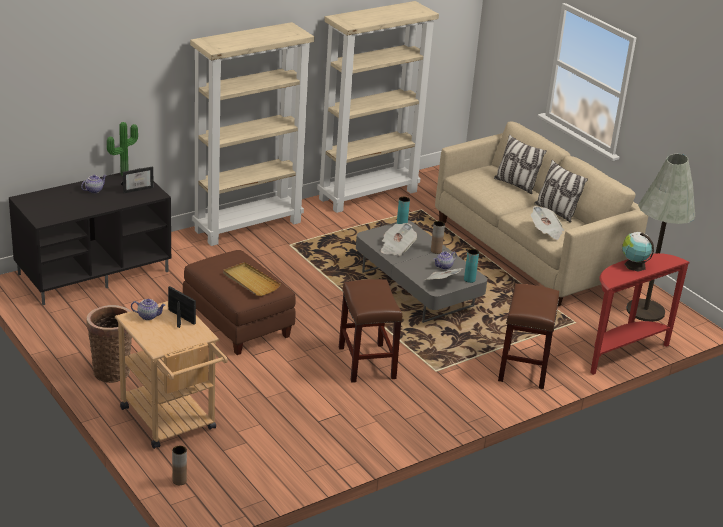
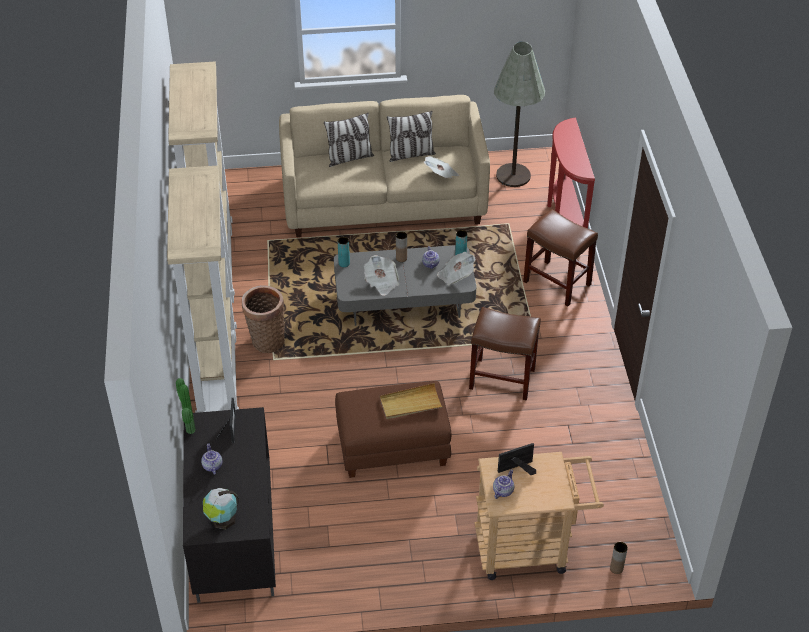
camera: 60 degrees left, 15 degrees up
(112, 370) = (424, 569): basket -> basket (266, 340)
(633, 265) = (567, 149): globe -> globe (222, 519)

